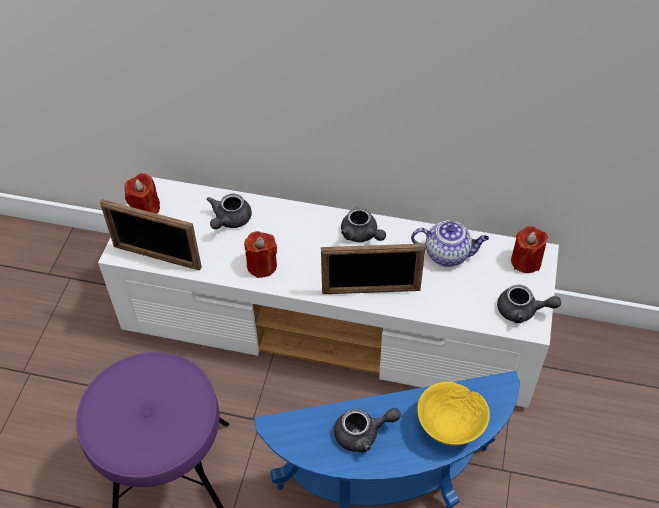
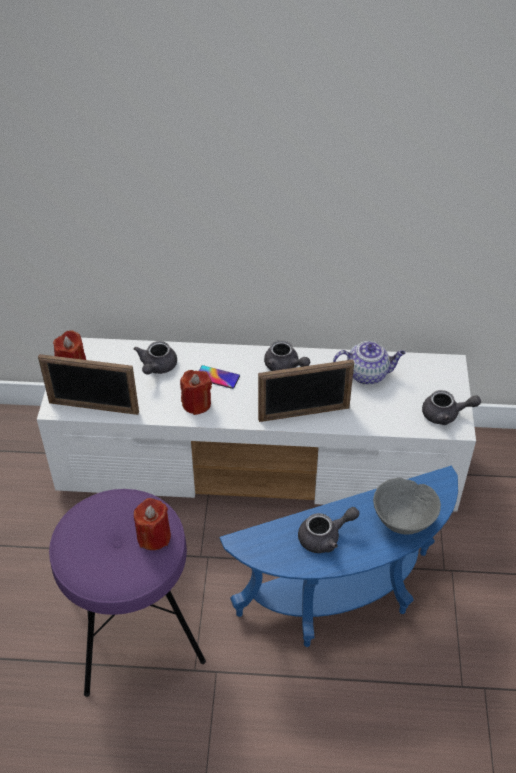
camera: 10 degrees left, 5 degrees down
(289, 239) = (217, 377): none -> phone
(450, 427) = (403, 521): yellow bowl -> grey bowl
(526, 261) = (439, 372): red candle -> red candle (154, 536)

